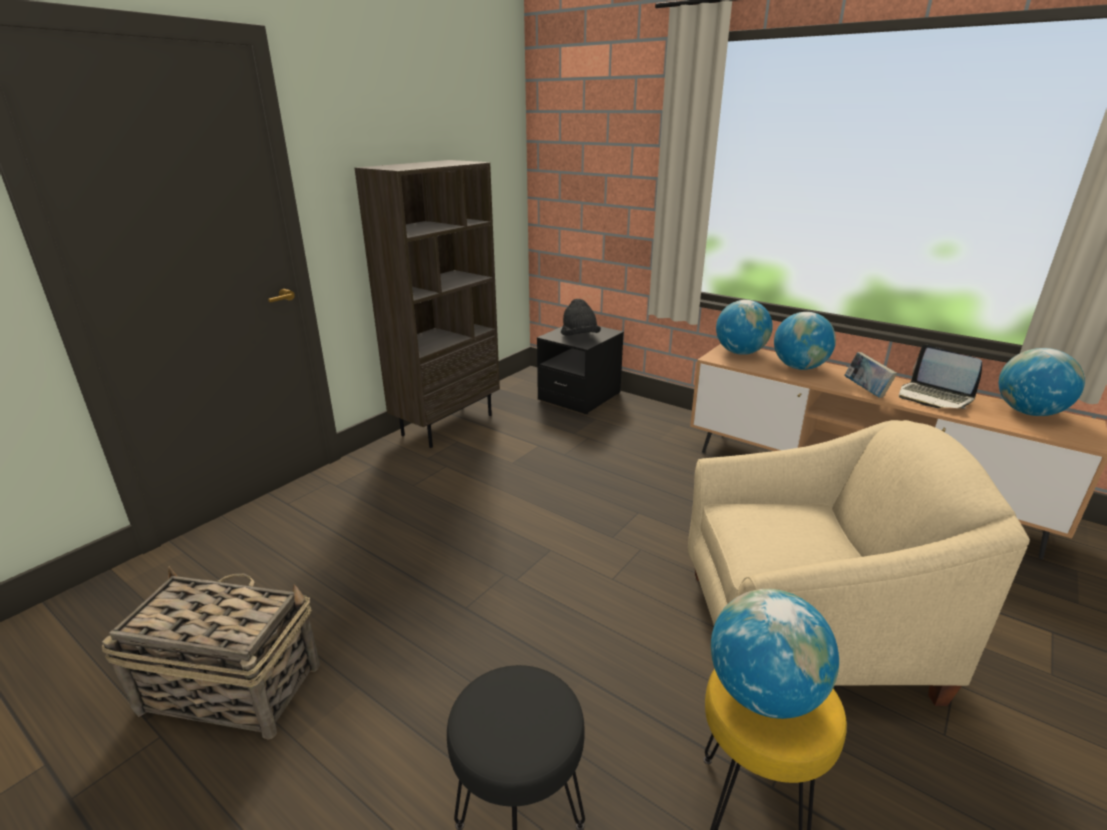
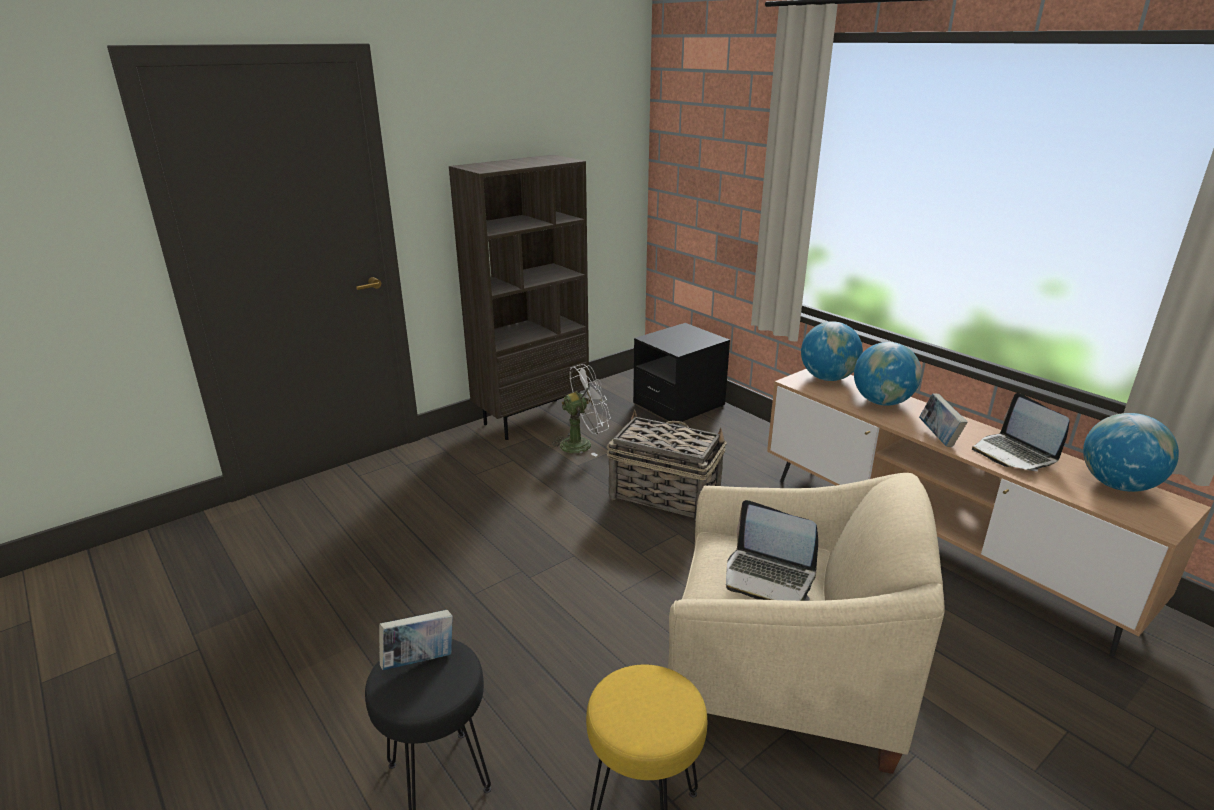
camera: 15 degrees right, 0 degrees up
(229, 687) = (260, 622): basket -> basket (663, 494)
(502, 700) = (419, 660): none -> book
(507, 442) = (582, 444): none -> white fan
(579, 337) = (678, 342): black hat -> none
(763, 693) = (636, 700): globe -> none
(802, 537) = (768, 577): none -> laptop

